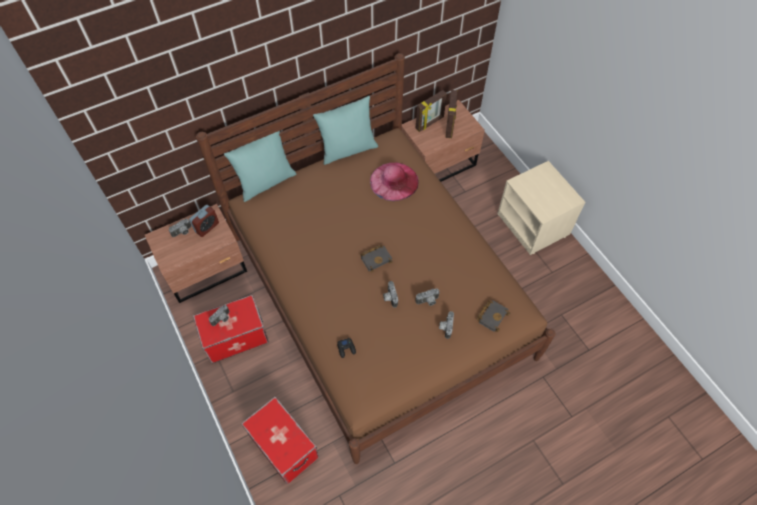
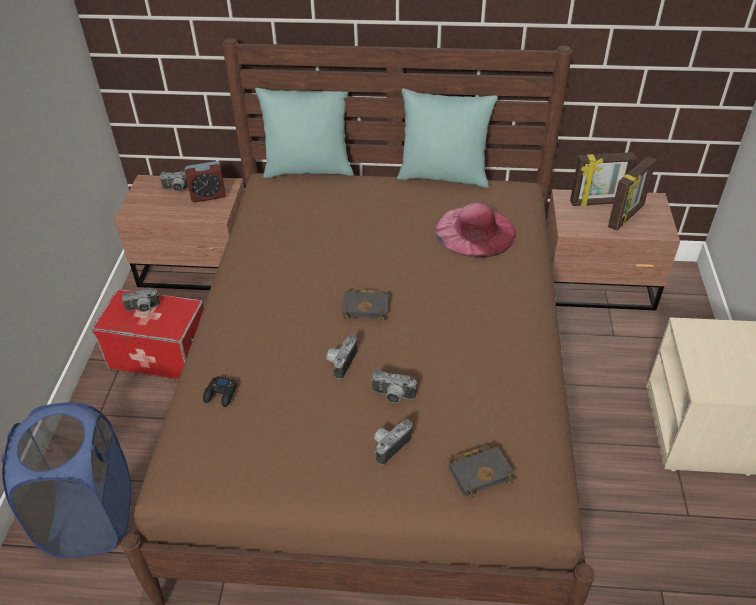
camera: 35 degrees right, 15 degrees down
(283, 446) = (91, 518): storage box -> blue laundry basket

